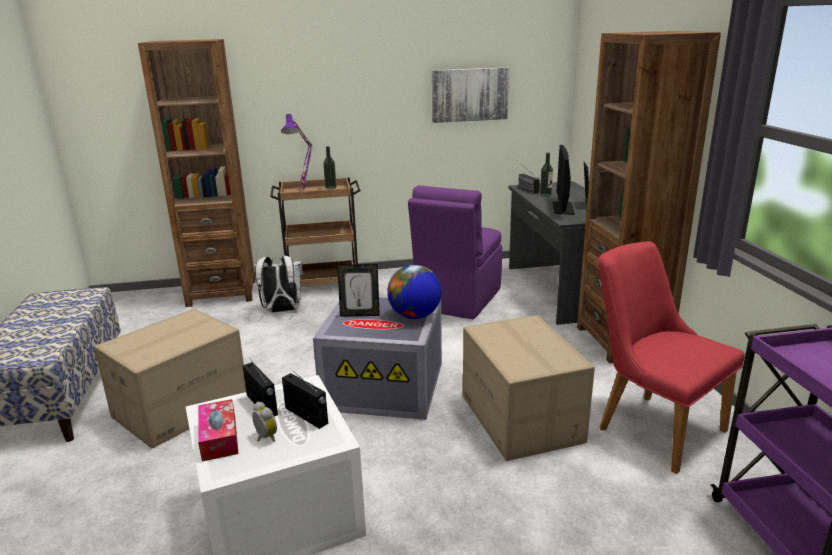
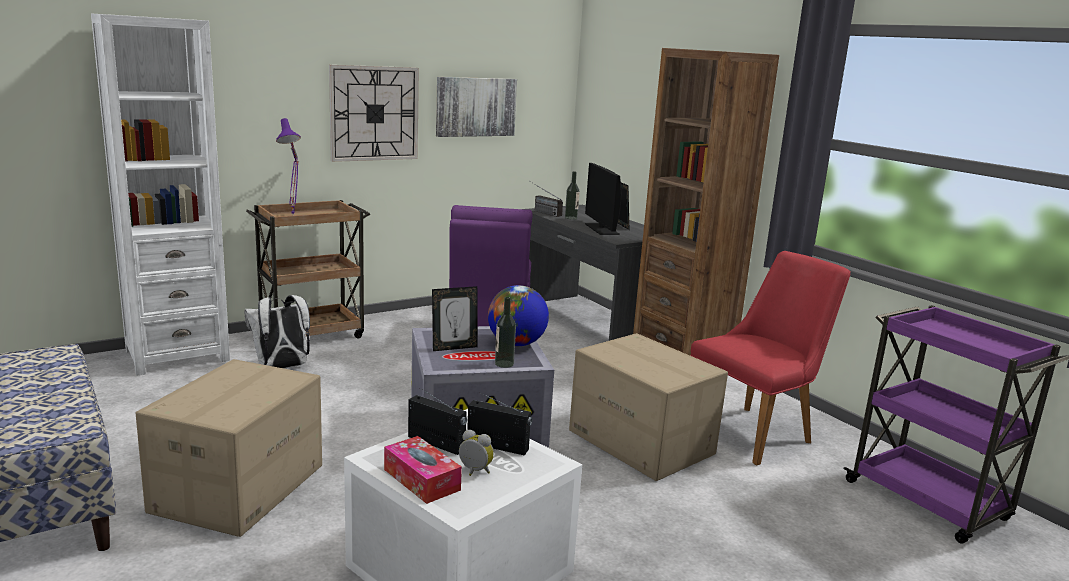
camera: 25 degrees left, 5 degrees down
(222, 293) = (177, 355): brown bookcase -> white bookcase
(330, 188) = (324, 212): bottle -> bottle (504, 364)
(376, 105) = (374, 113): none -> wall clock
(650, 425) = (757, 431): red chair -> red chair turned 120 degrees clockwise

